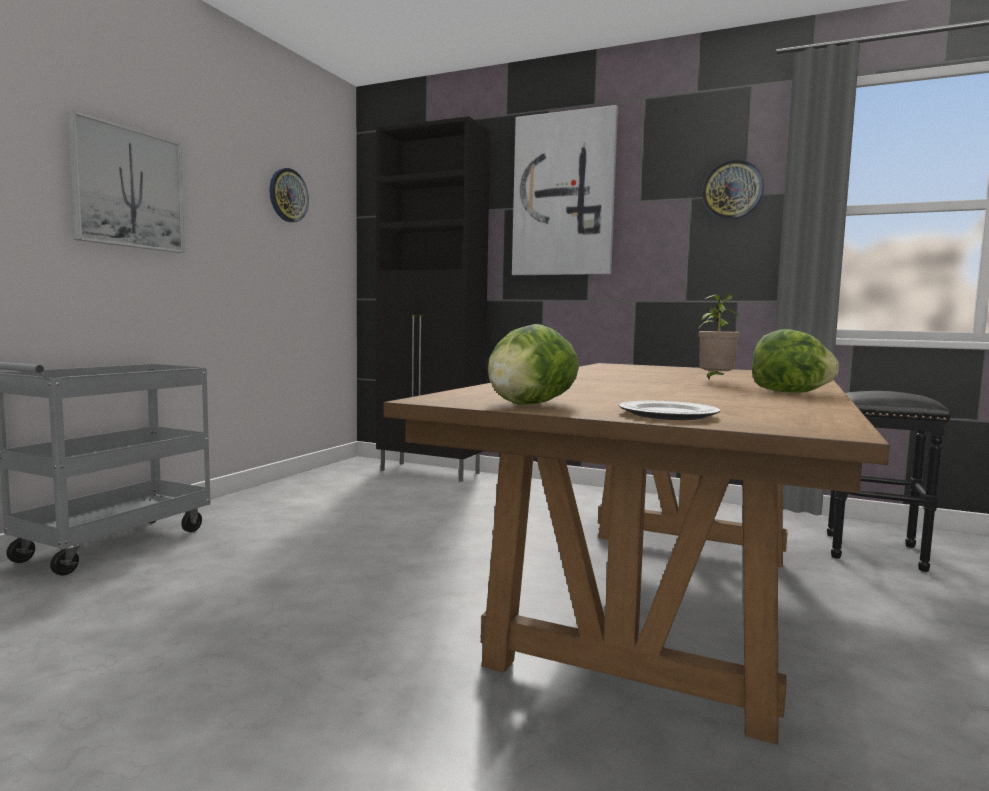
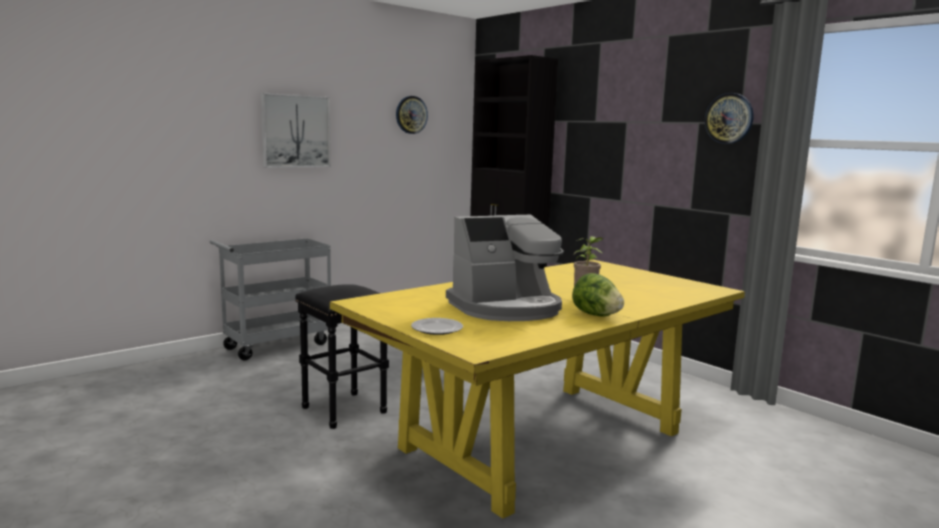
camera: 25 degrees right, 5 degrees up
(529, 404) = (391, 312): lettuce -> none
(564, 195) = (607, 113): picture -> none
(660, 603) = (544, 439): brown dining table -> yellow dining table
(669, 393) = (506, 308): none -> coffee machine
(871, 550) = (773, 440): black stool -> black stool (344, 409)

